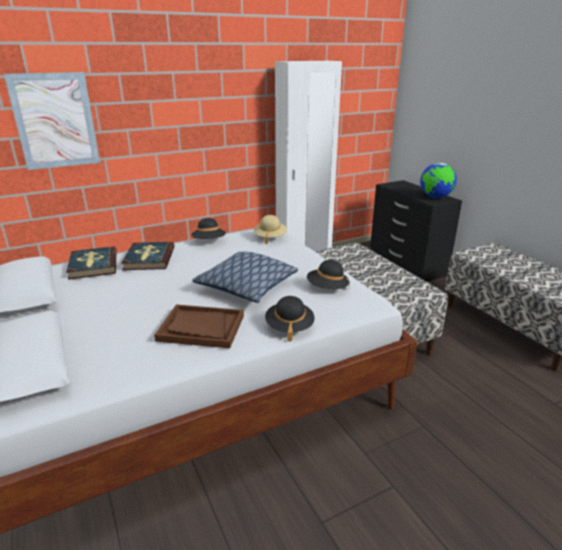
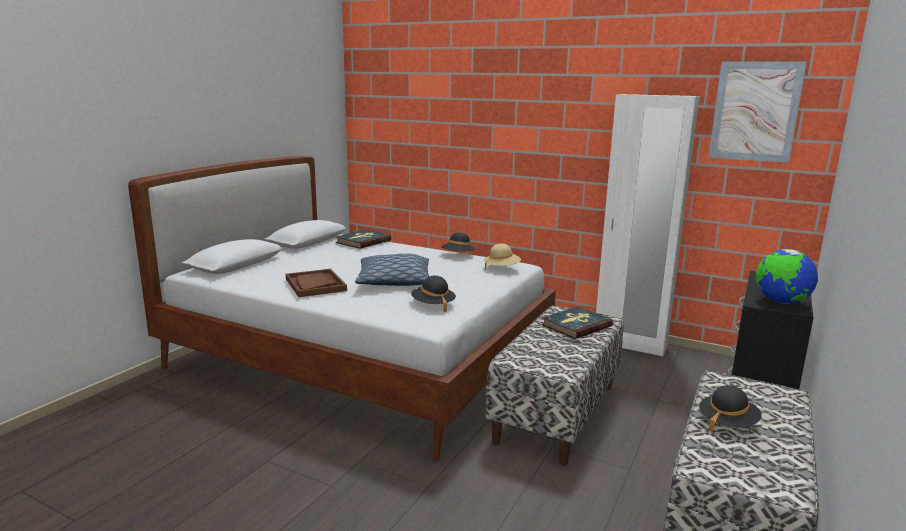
camera: 55 degrees right, 10 degrees down
(55, 121) = (418, 133): picture -> picture (755, 111)
(149, 258) = (396, 249): book -> book (576, 325)
(289, 327) = (351, 307): black hat -> black hat (727, 423)

